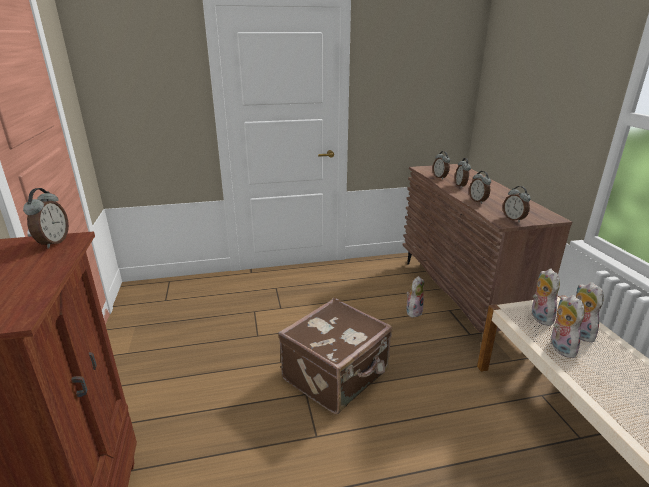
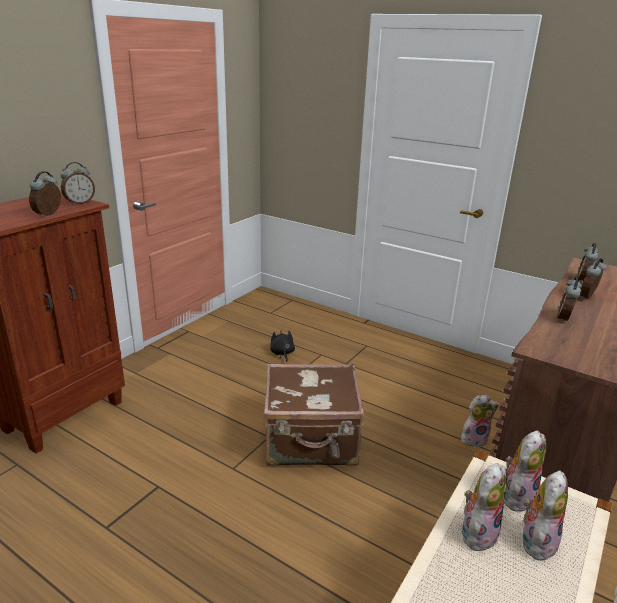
camera: 45 degrees right, 0 degrees up
(223, 327) = (282, 353): none -> black plush toy
(514, 219) = (560, 352): alarm clock -> alarm clock (49, 215)

